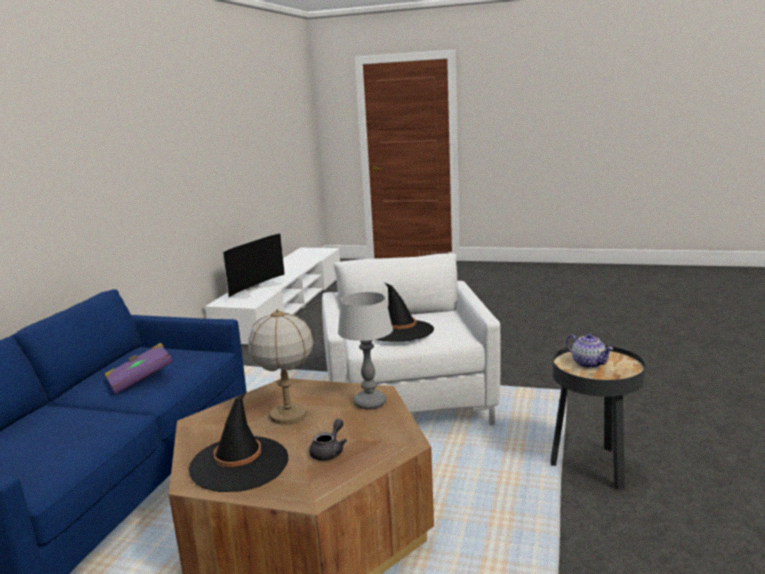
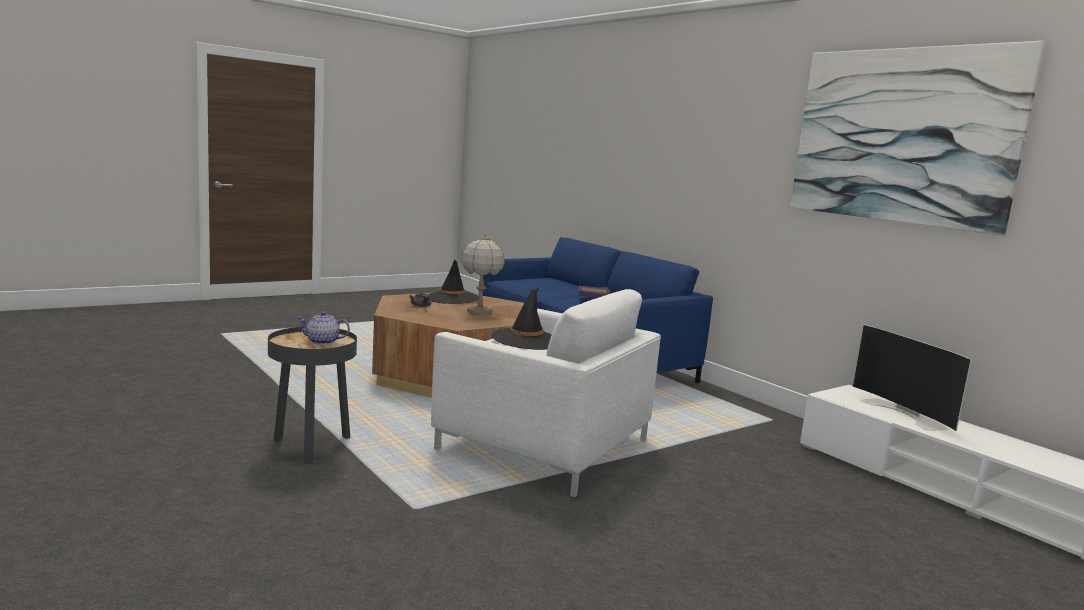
camera: 125 degrees right, 5 degrees down
(179, 110) = (902, 136): none -> picture
(370, 403) = (449, 322): table lamp -> none

